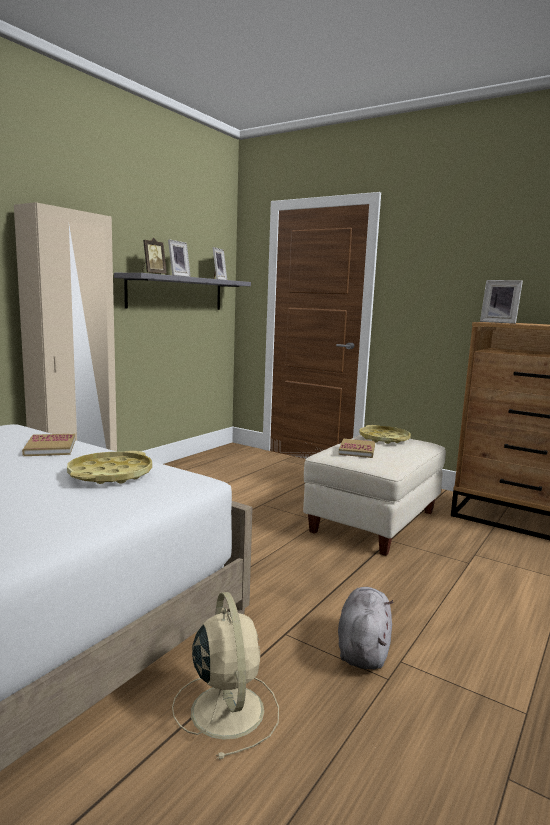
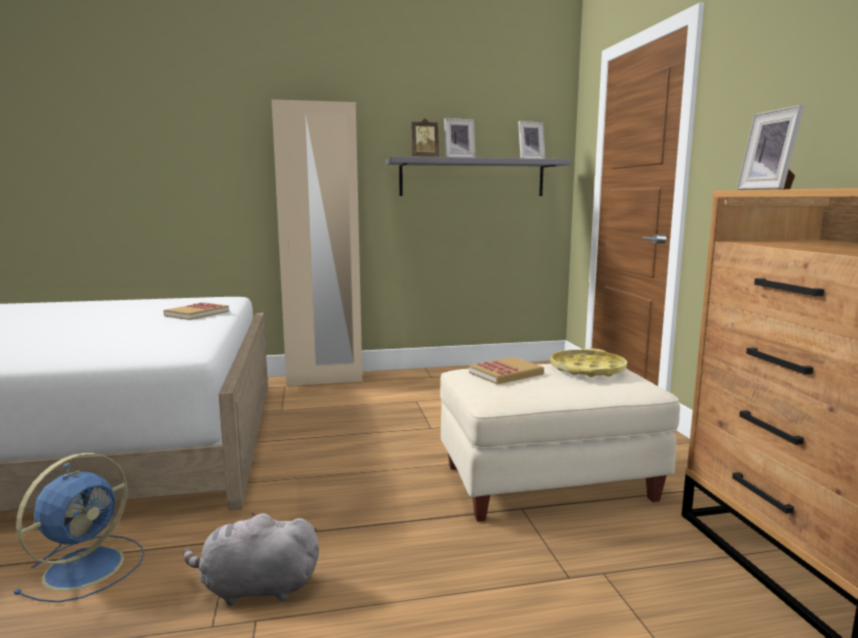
camera: 45 degrees right, 0 degrees up
(110, 475) = (156, 337): yellow tray -> none
(226, 708) = (87, 566): beige fan -> blue fan
(363, 648) = (255, 588): grey plush toy -> grey plush toy turned 150 degrees counterclockwise

